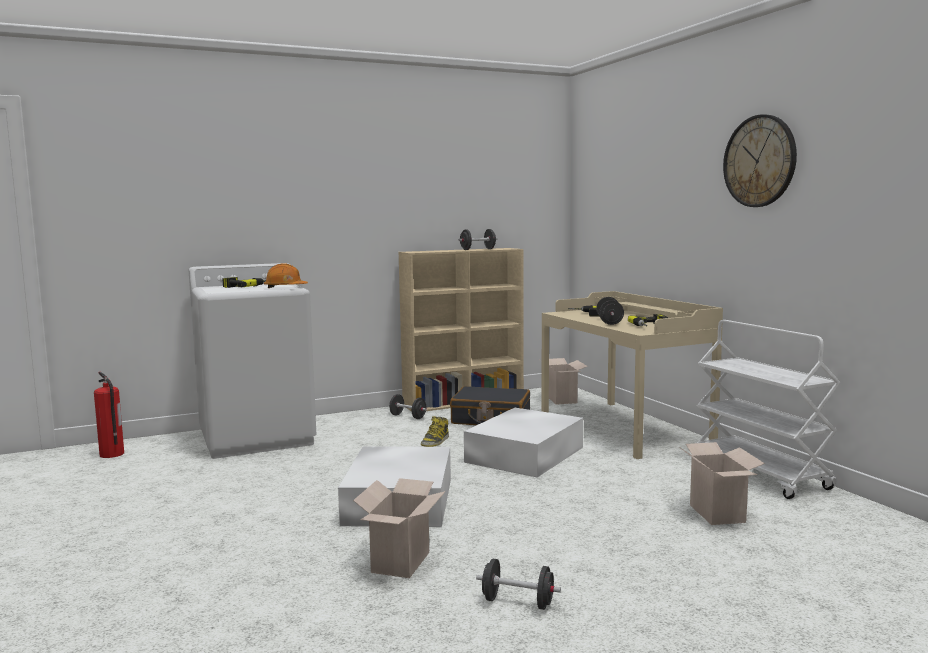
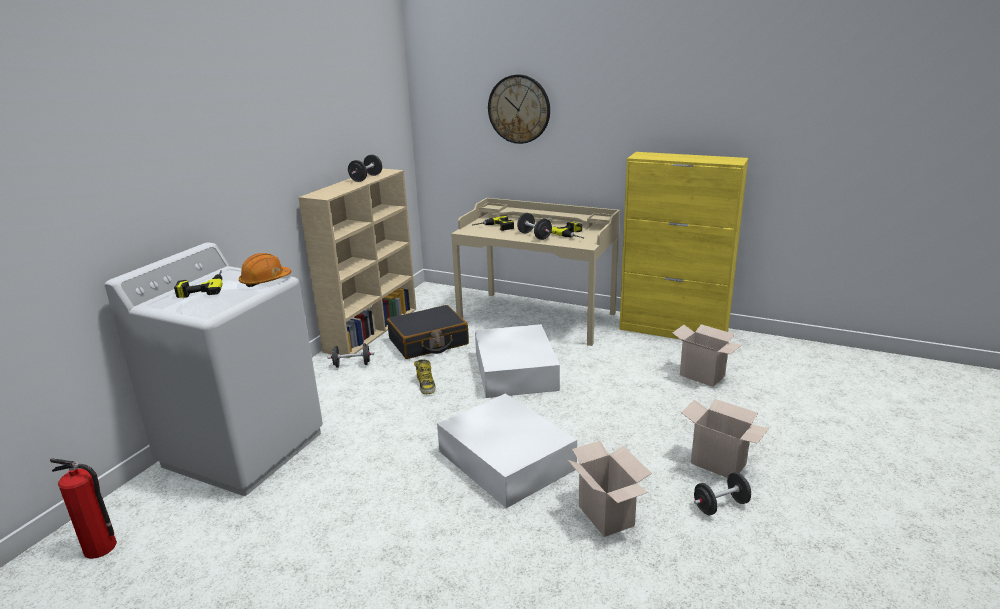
camera: 40 degrees left, 15 degrees up
(563, 400) = (450, 301): cardboard box -> cardboard box (720, 463)
(759, 161) = (653, 91): wall clock -> wall clock (519, 109)
(760, 474) = (673, 331): white cart -> yellow cabinet

